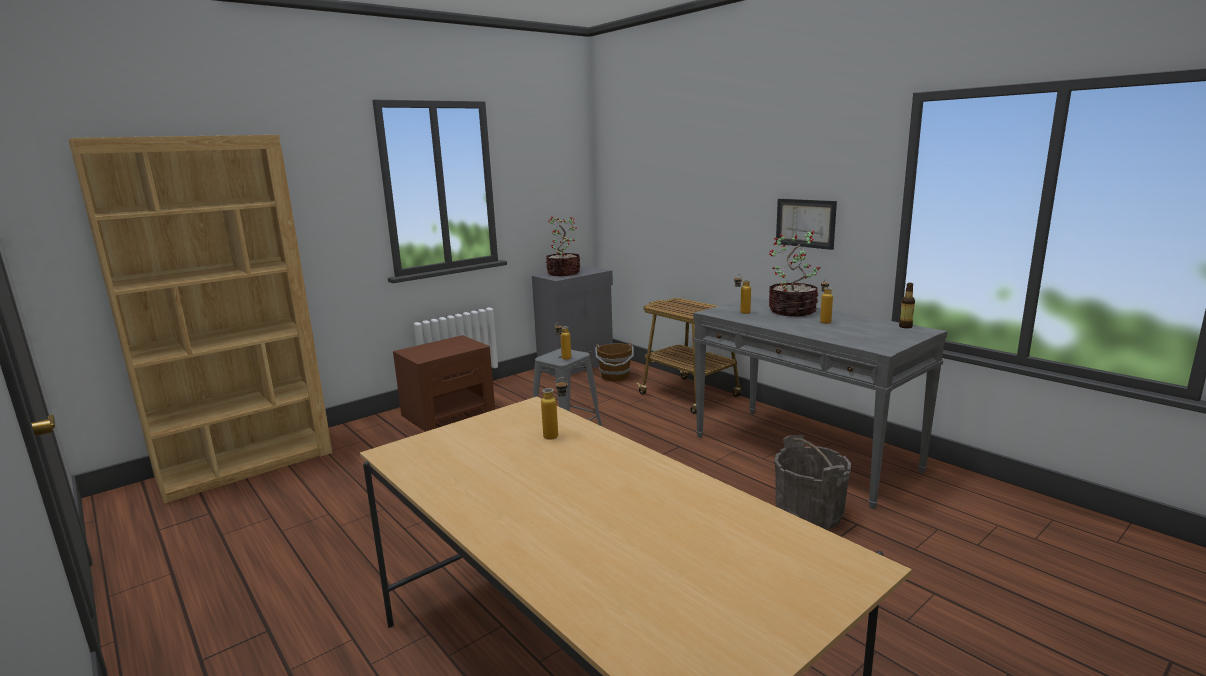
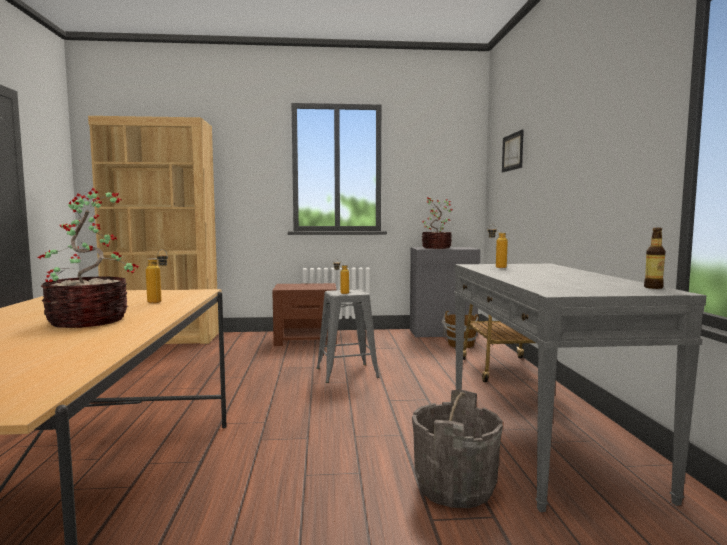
camera: 35 degrees right, 10 degrees down
(793, 311) = (554, 271): potted plant -> potted plant (90, 320)
(805, 223) = (605, 182): picture -> picture (513, 152)
(824, 321) = (563, 277): bottle -> none

